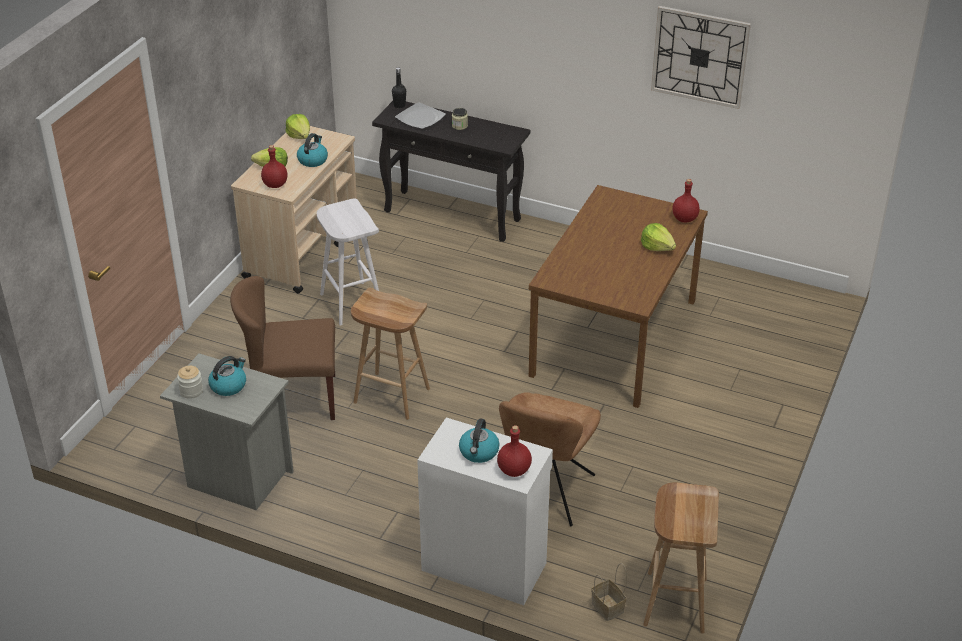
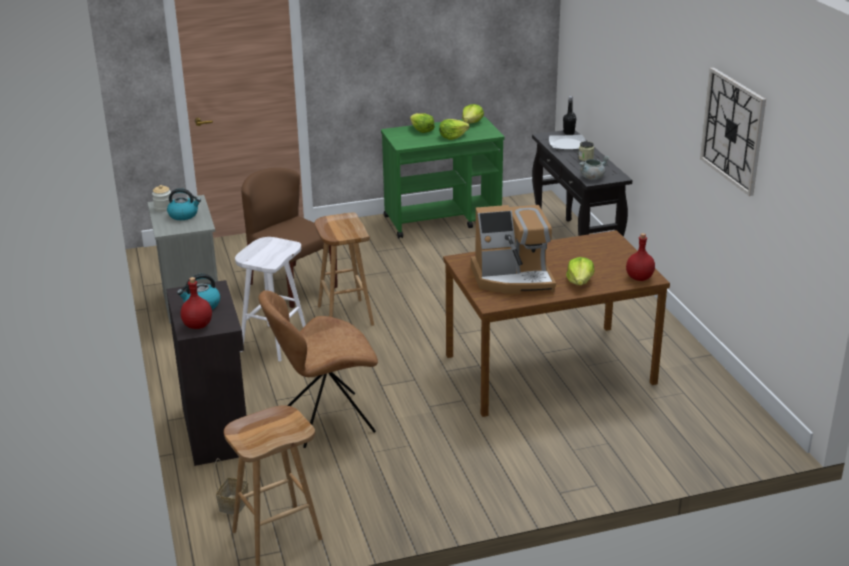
camera: 50 degrees right, 10 degrees down
(275, 185) = (404, 138): red bottle -> none
(303, 251) = (443, 220): beige cart -> green cart
(312, 160) = (452, 136): kettle -> lettuce
(350, 303) = (418, 258): white stool -> white stool (274, 342)
(484, 565) = (217, 430): white cabinet -> black cabinet
(499, 143) = (592, 177): none -> grey cooking pot
(612, 272) = (513, 278): none -> coffee machine

